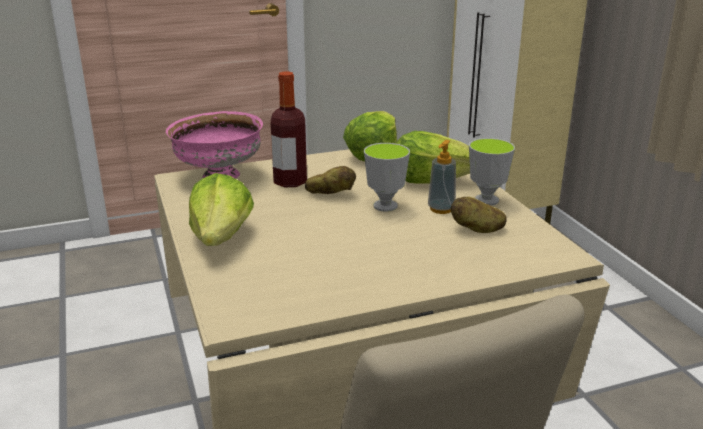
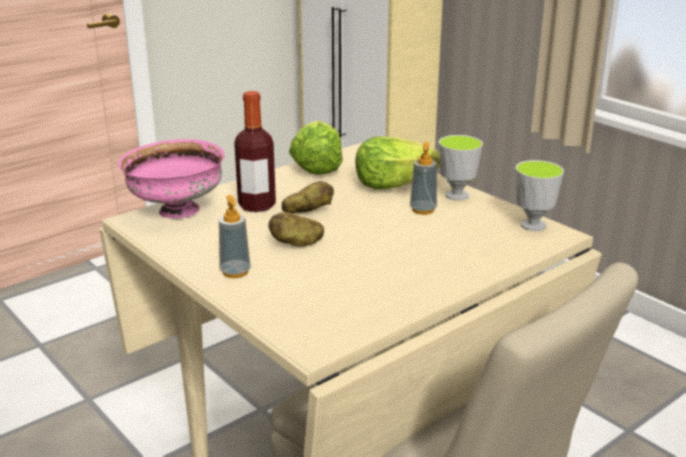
camera: 20 degrees left, 0 degrees up
(221, 238) = (235, 272): lettuce -> soap dispenser
(385, 206) = (369, 215): cup -> cup (533, 225)
(477, 229) = (468, 223): potato -> potato (296, 243)

